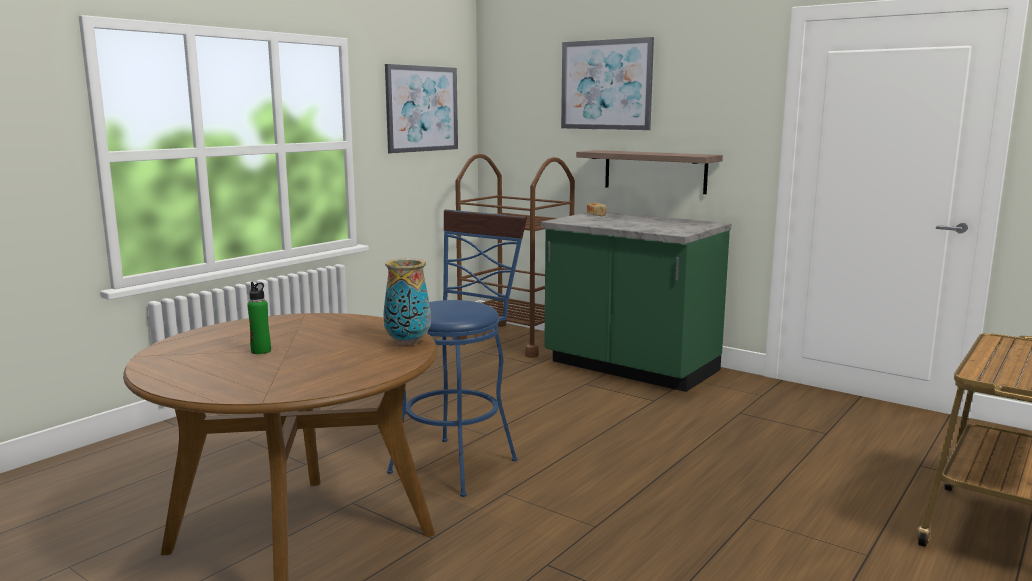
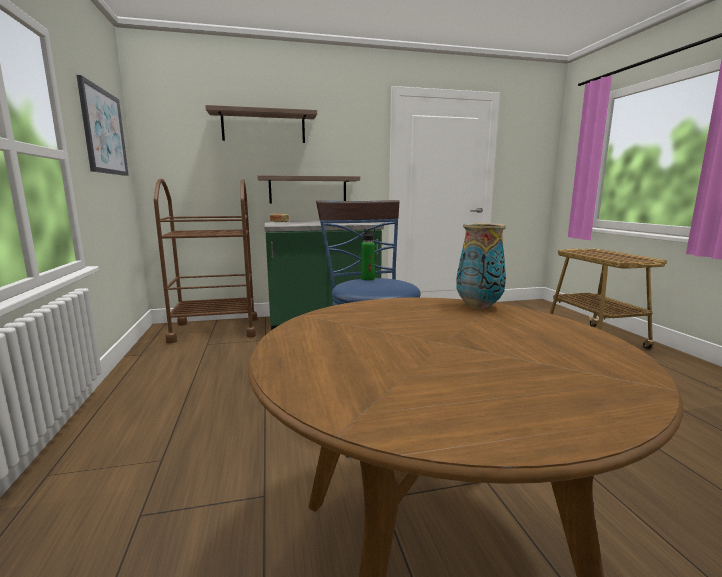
camera: 50 degrees left, 0 degrees up
(261, 351) = (434, 354): green bottle -> green bottle (368, 279)
(606, 85) = (263, 127): picture -> shelf

